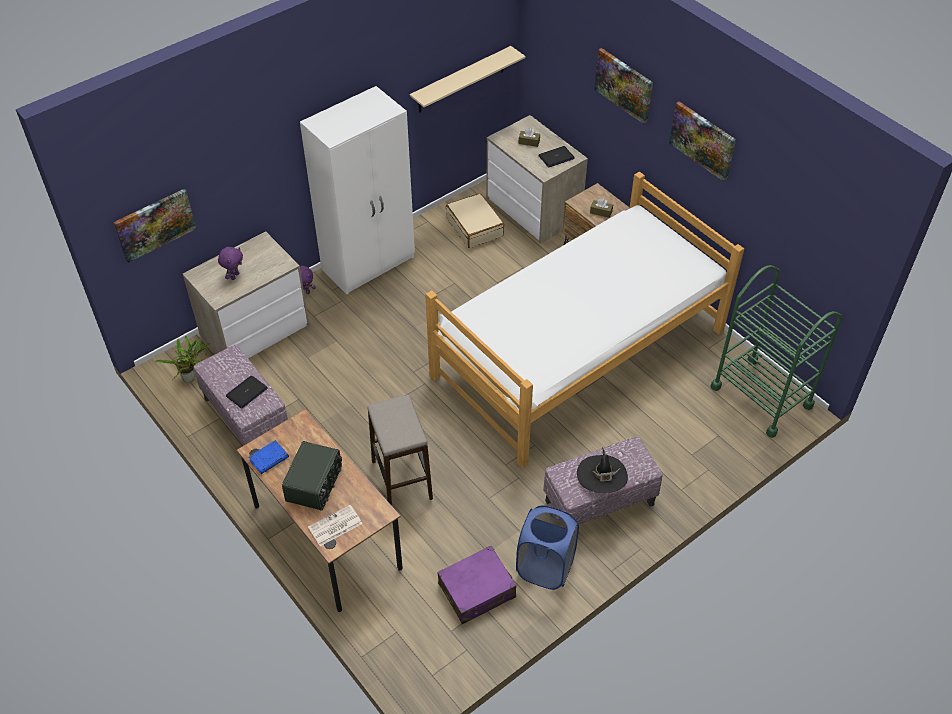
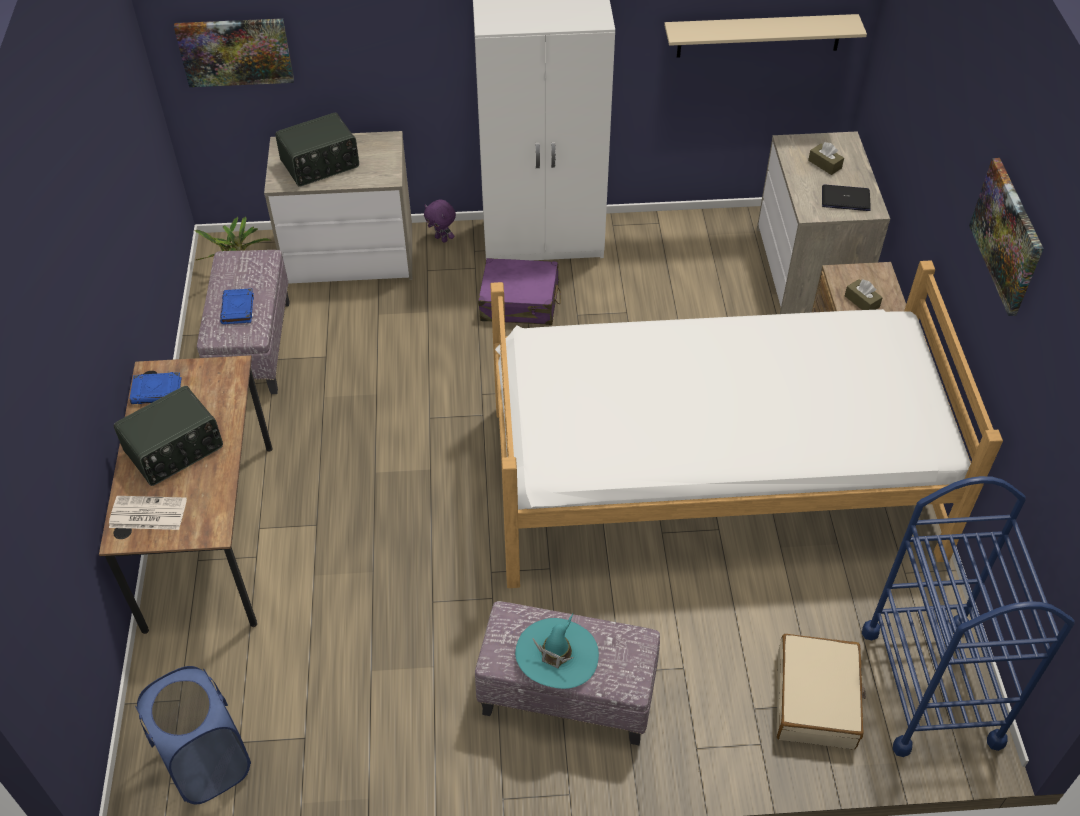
camera: 35 degrees right, 0 degrees up
(234, 276) = (320, 165): purple plush toy -> radio
(246, 392) = (238, 309): laptop -> blue book
(402, 479) = (352, 517): stool -> none
(475, 227) = (712, 256): beige suitcase -> beige suitcase (816, 699)
(477, 590) = (315, 711): purple suitcase -> purple suitcase (520, 302)
(545, 567) = (422, 736): blue laundry basket -> blue laundry basket (207, 762)
(602, 476) = (557, 655): black hat -> turquoise hat
(624, 85) = (952, 112): picture -> none
(761, 396) = (931, 686): green cart -> blue cart

